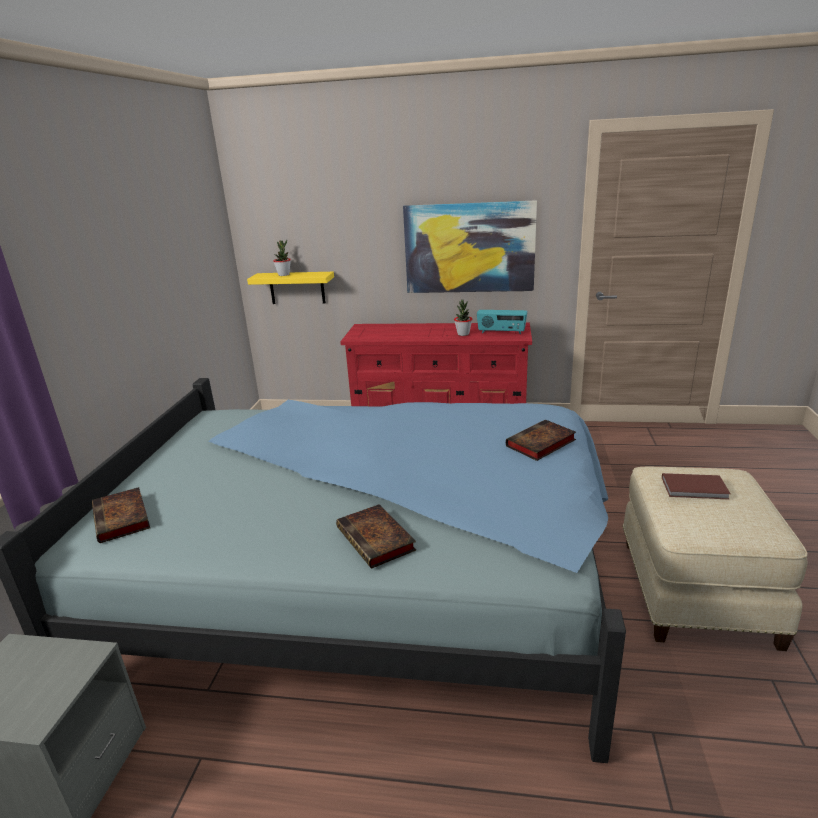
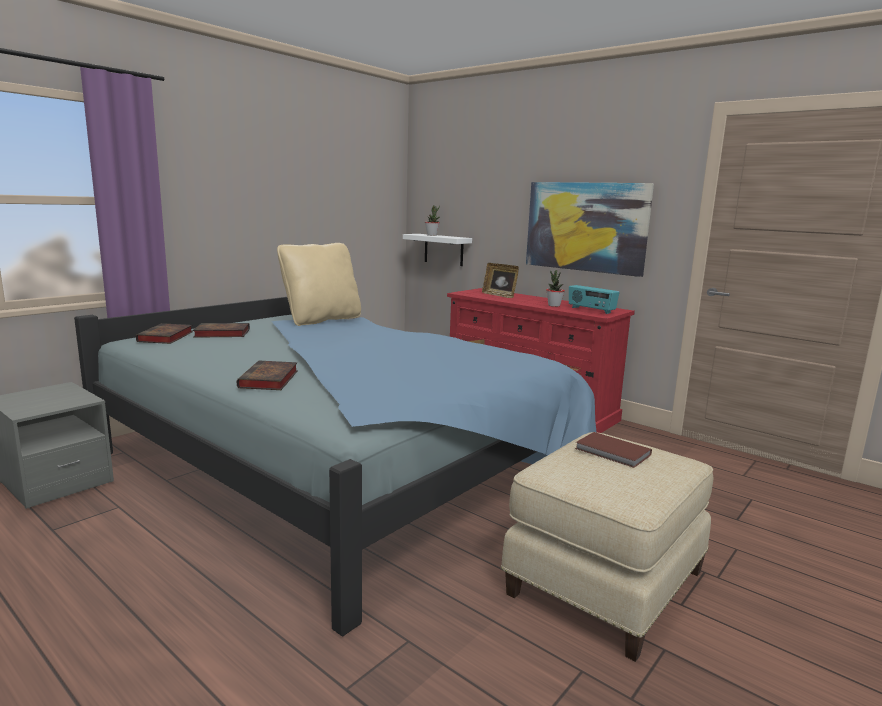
camera: 30 degrees right, 10 degrees down
(261, 420) = (321, 320): none -> beige pillow
(297, 288) = (443, 249): yellow shelf -> white shelf
(393, 331) = (499, 295): none -> picture frame
(540, 444) = (484, 371): book -> book (220, 334)

